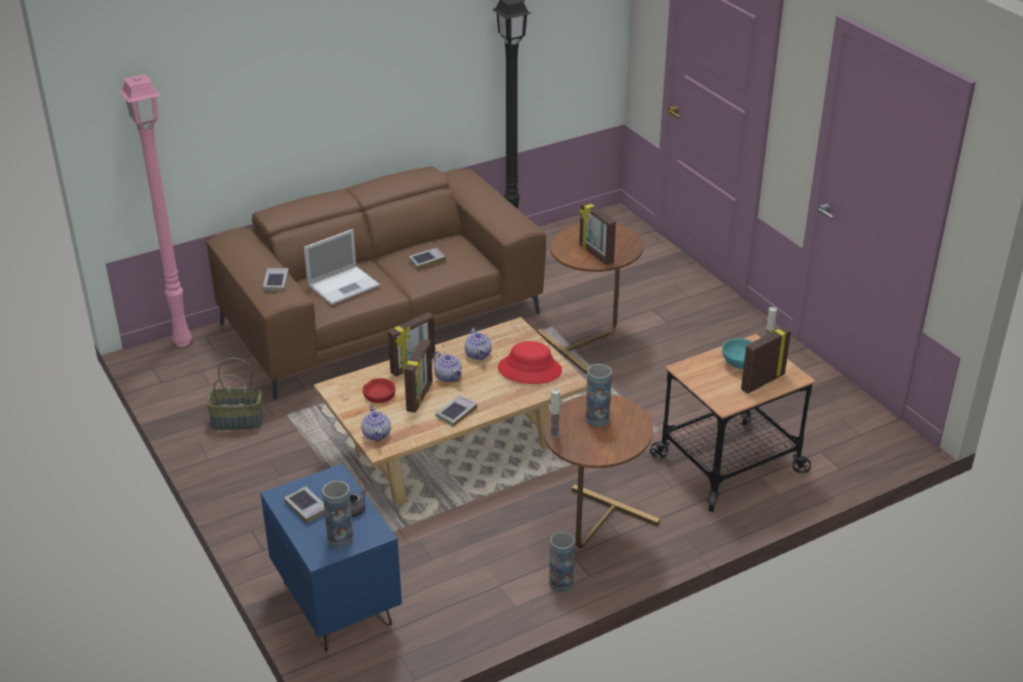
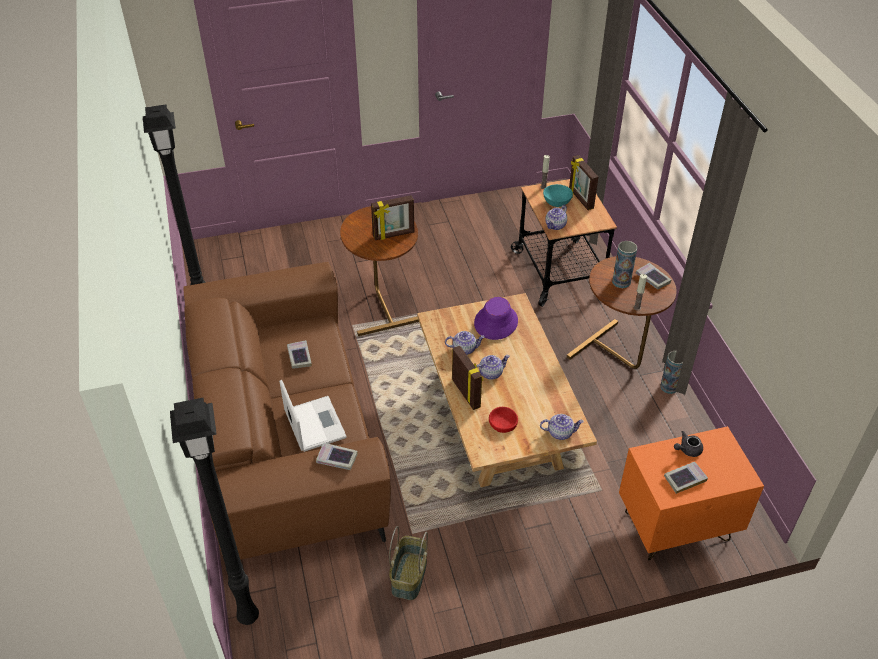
camera: 75 degrees left, 10 degrees up
(183, 341) = (246, 616): pink floor lamp -> black floor lamp
(336, 605) = (676, 527): blue nightstand -> orange nightstand
(340, 538) = (725, 461): vase -> none
(420, 397) = (514, 396): picture frame -> none
(456, 413) = (543, 377): book -> book (652, 278)
(530, 369) = (495, 322): red hat -> purple hat
(693, 368) = (555, 225): none -> teapot

